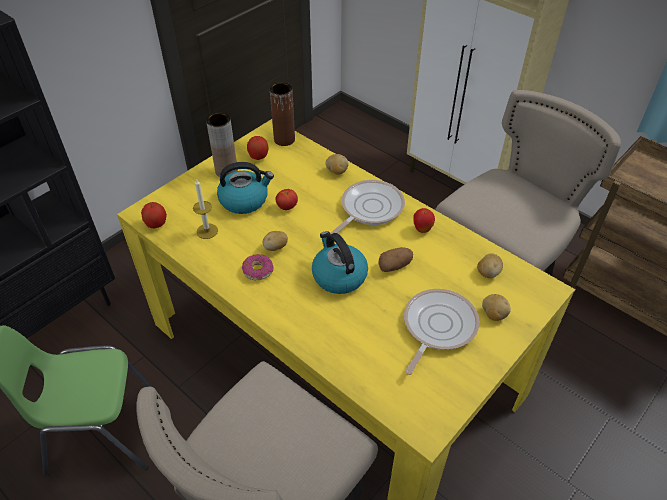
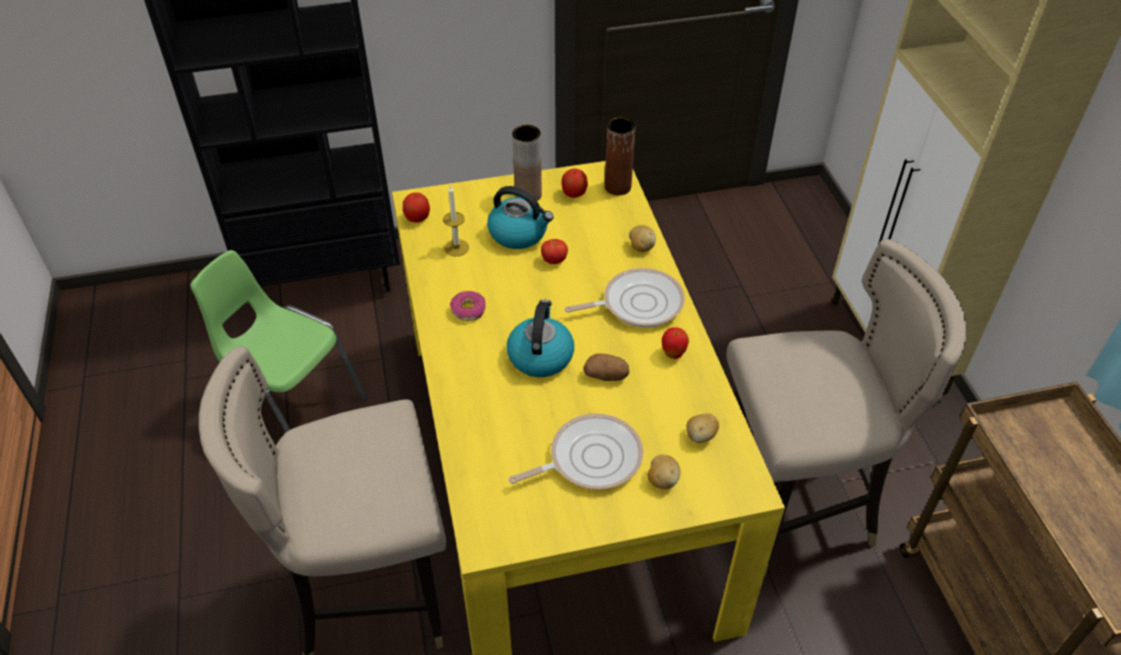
camera: 35 degrees right, 0 degrees up
(275, 247) = (505, 296): potato -> none

